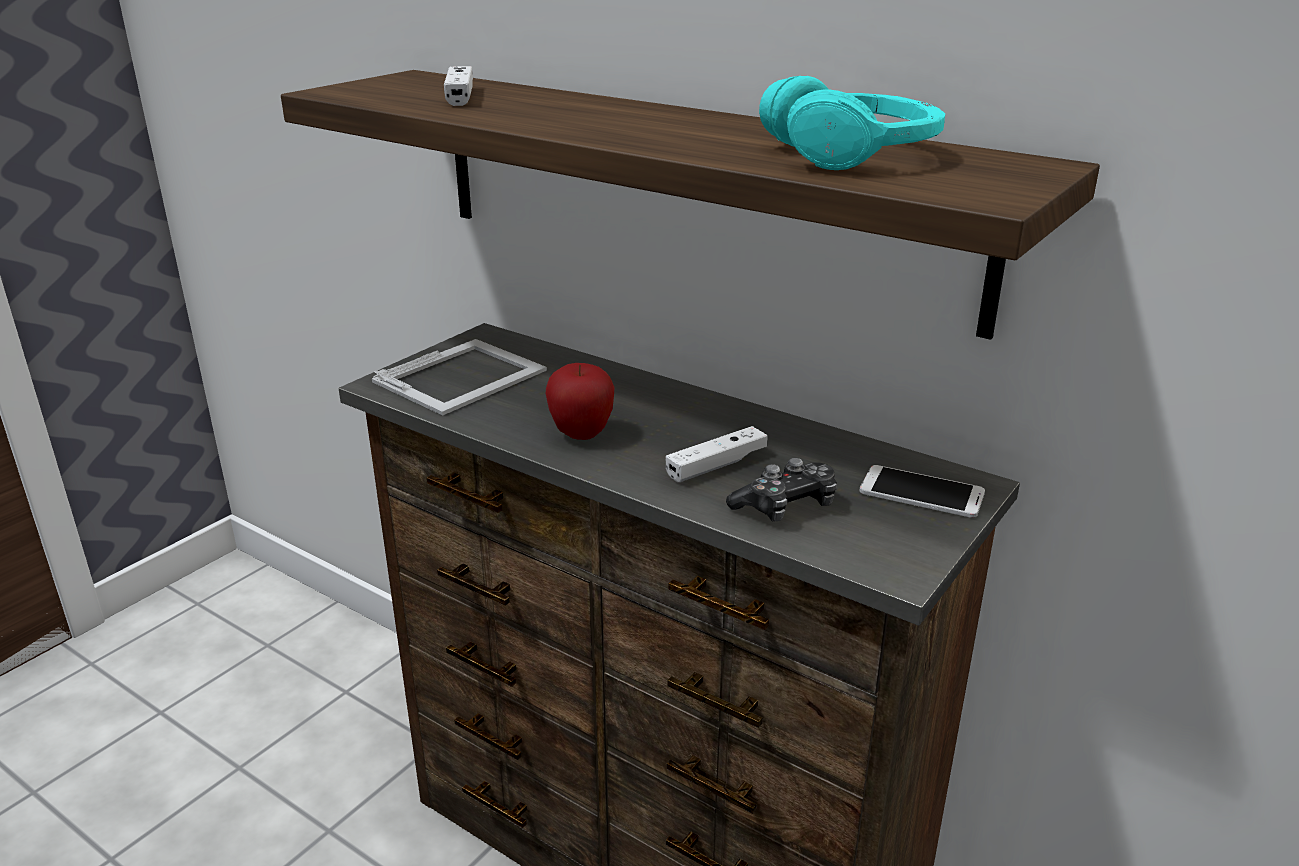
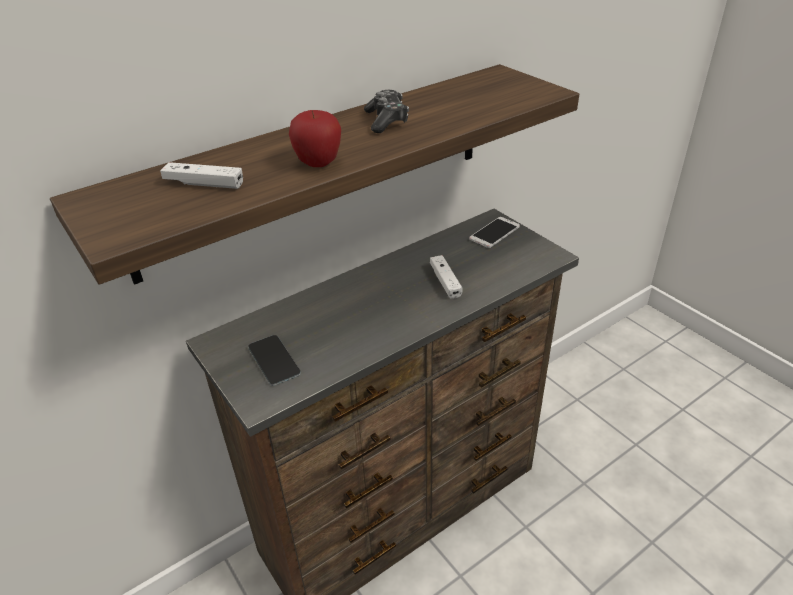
camera: 70 degrees left, 10 degrees up
(462, 376) = (274, 360): picture frame -> phone
(581, 434) = (388, 321): apple -> apple (318, 164)
(786, 506) = (493, 270): game controller -> game controller (386, 120)
(852, 154) = (461, 100): turquoise headphones -> none

